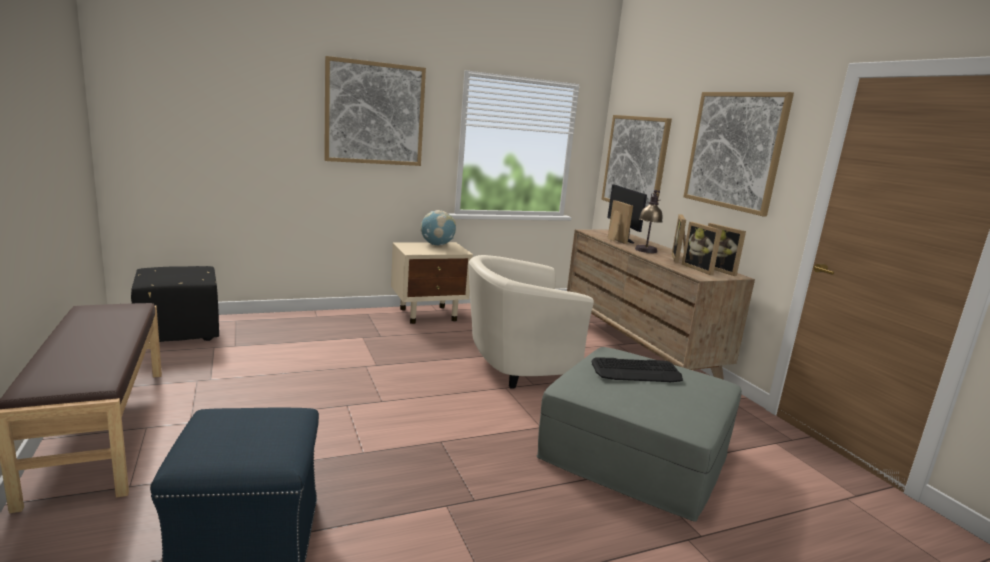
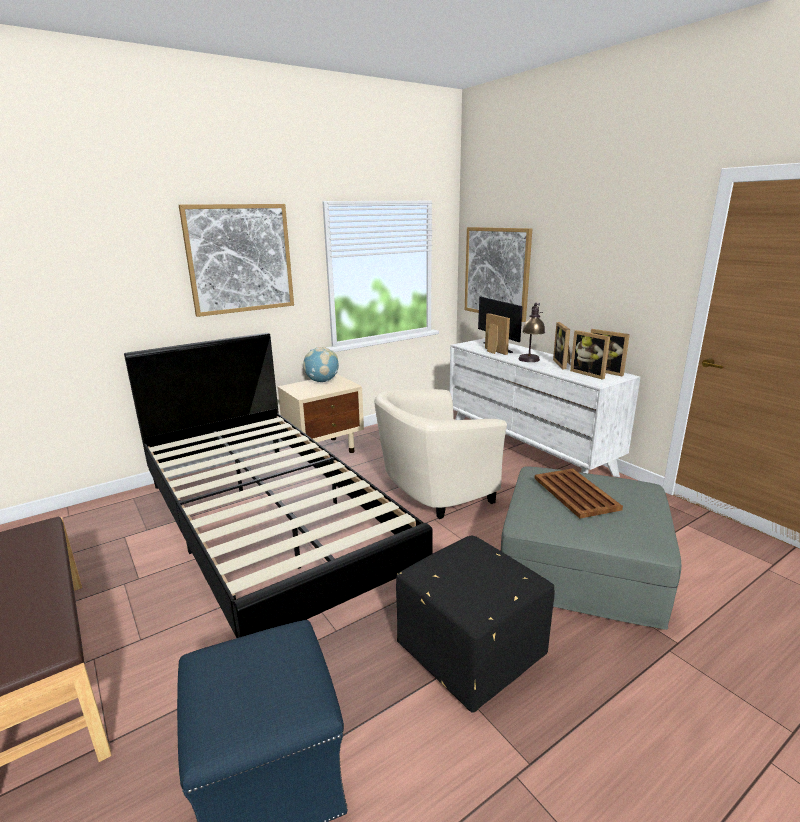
camera: 10 degrees left, 5 degrees up
(178, 333) = (77, 527): black ottoman -> black ottoman (468, 653)
(343, 364) = (268, 528): none -> black bed
(636, 349) = (527, 450): brown dresser -> white dresser
(636, 371) = (575, 493): keyboard -> brown tray
(734, 150) = (605, 257): picture -> none

